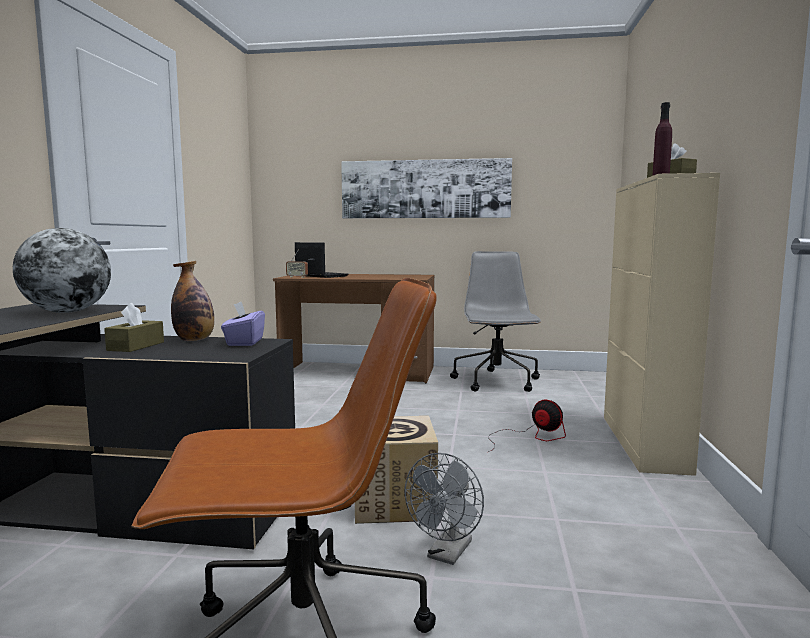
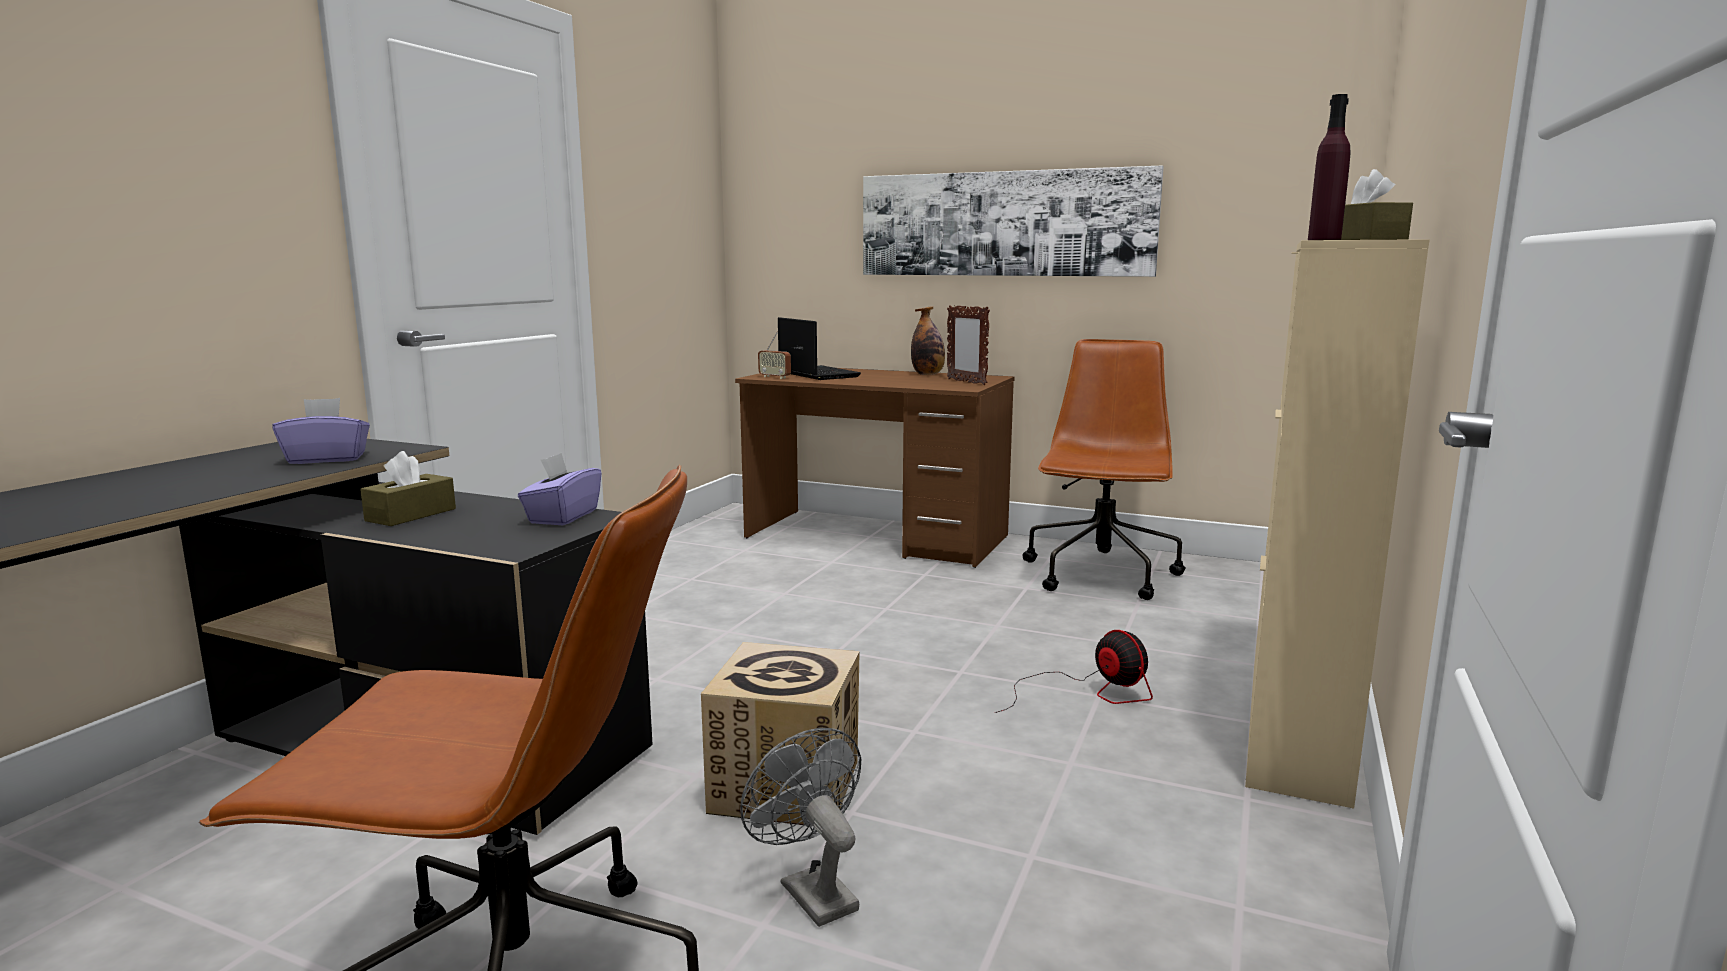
camera: 15 degrees right, 5 degrees up
(67, 312) = (327, 459): globe -> purple tissue box
(194, 340) = (501, 507): bottle -> bottle (928, 374)
(413, 277) = (966, 382): none -> picture frame
(447, 554) = (810, 891): grey fan -> grey fan turned 105 degrees clockwise
(497, 382) = (1101, 576): grey office chair -> brown office chair

